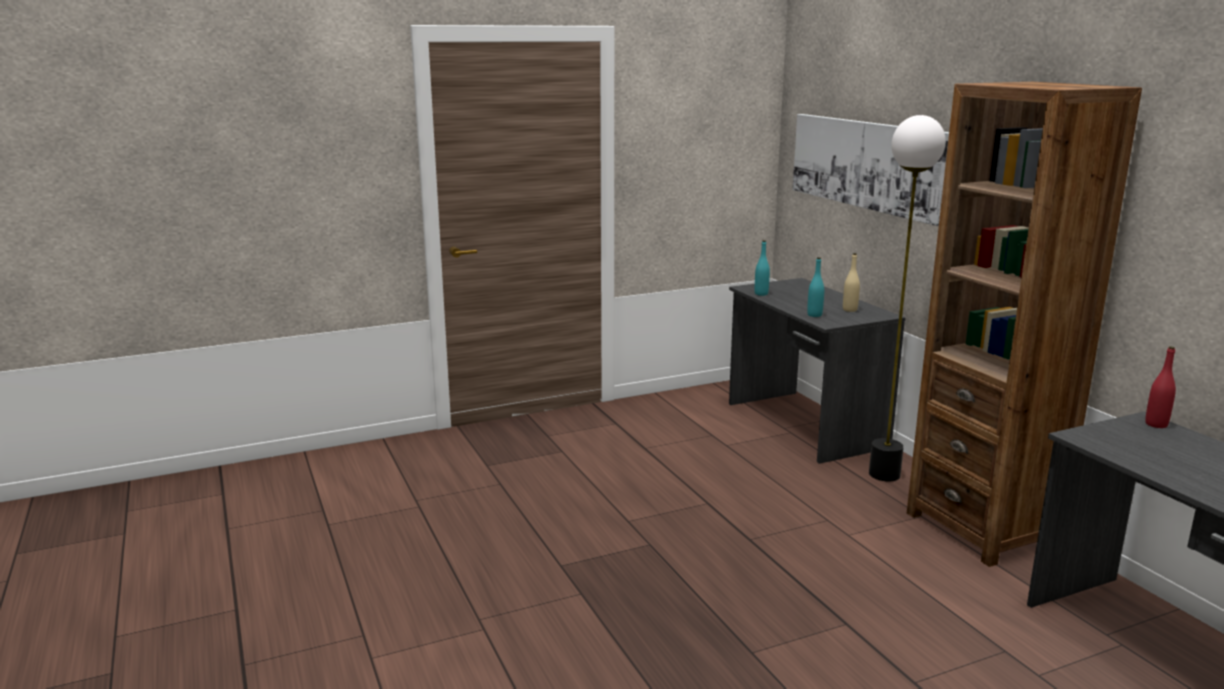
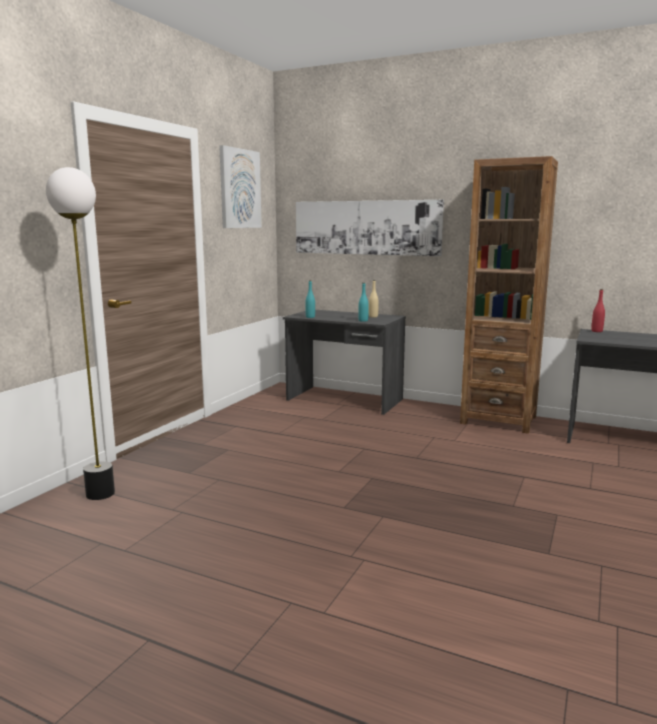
camera: 40 degrees left, 5 degrees down
(696, 98) = (239, 189): none -> picture
(883, 474) = (420, 411): floor lamp -> floor lamp (99, 494)

